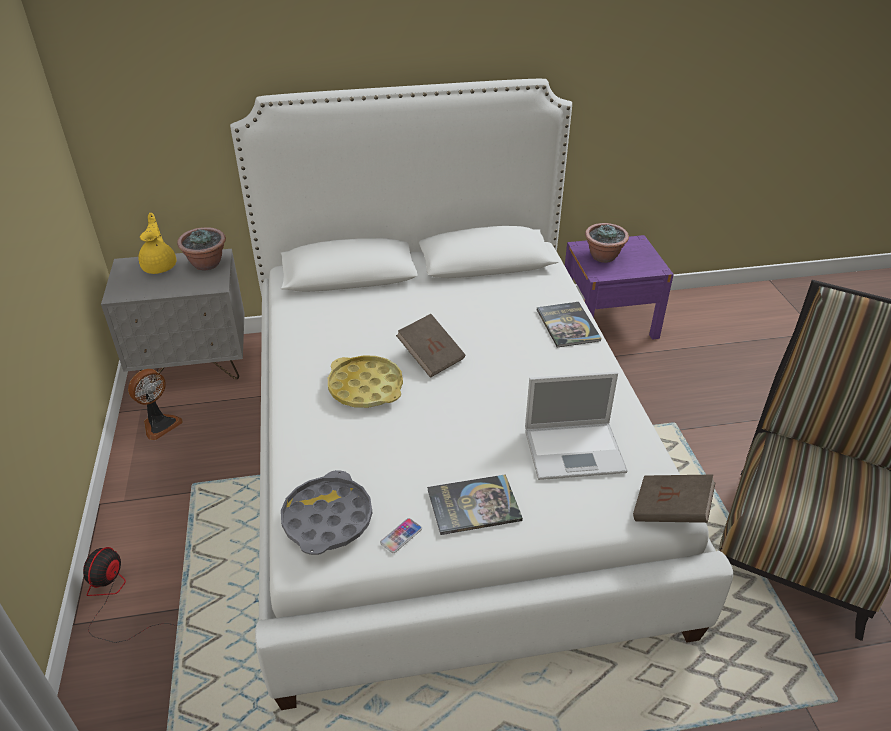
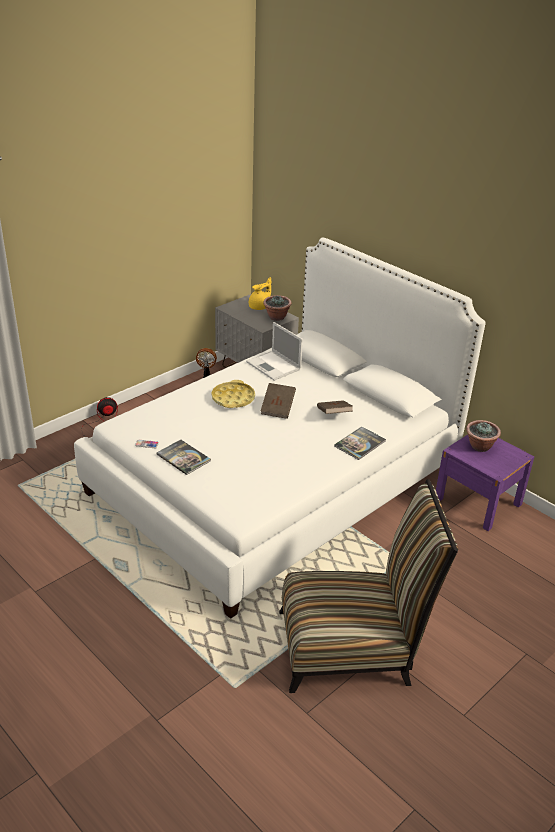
camera: 55 degrees right, 5 degrees down
(327, 519) = (138, 421): grey tray -> none
(576, 450) = (252, 477): laptop -> laptop (274, 366)
(670, 511) = (236, 520): brown book -> brown book (333, 415)

